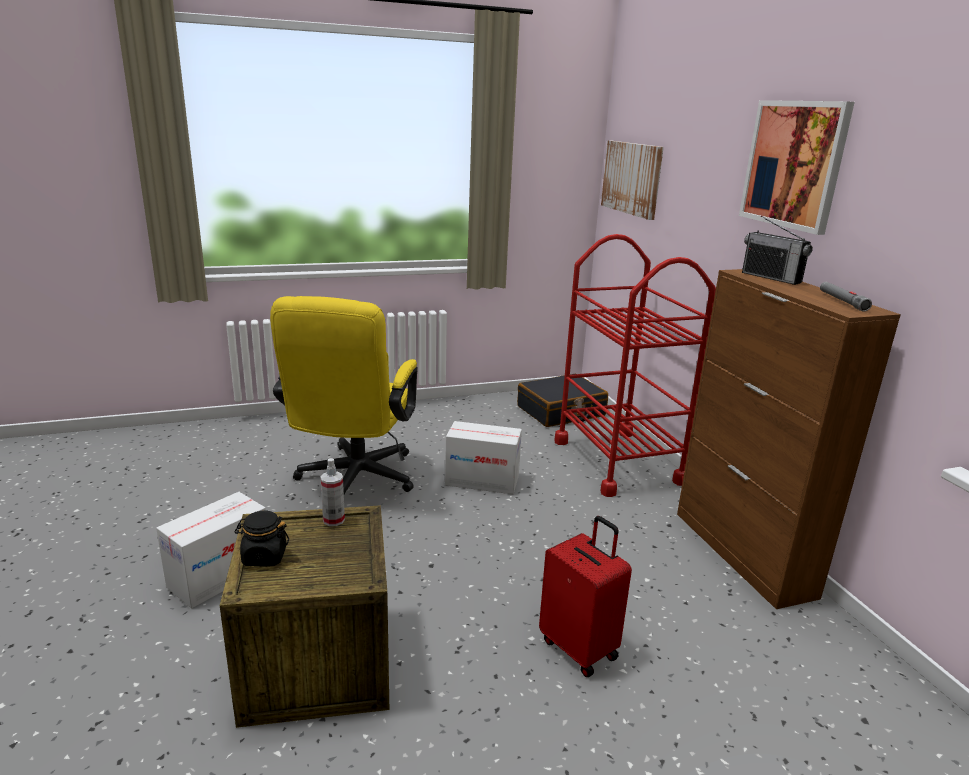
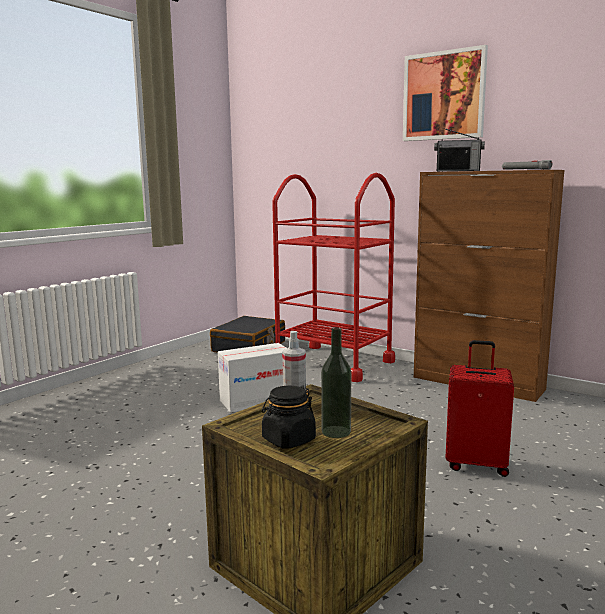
camera: 35 degrees left, 10 degrees down
(220, 576) = (111, 551): cardboard box -> none
(309, 565) = (336, 432): none -> bottle
(353, 482) = (143, 436): yellow office chair -> none
(632, 178) = (272, 140): picture -> none

